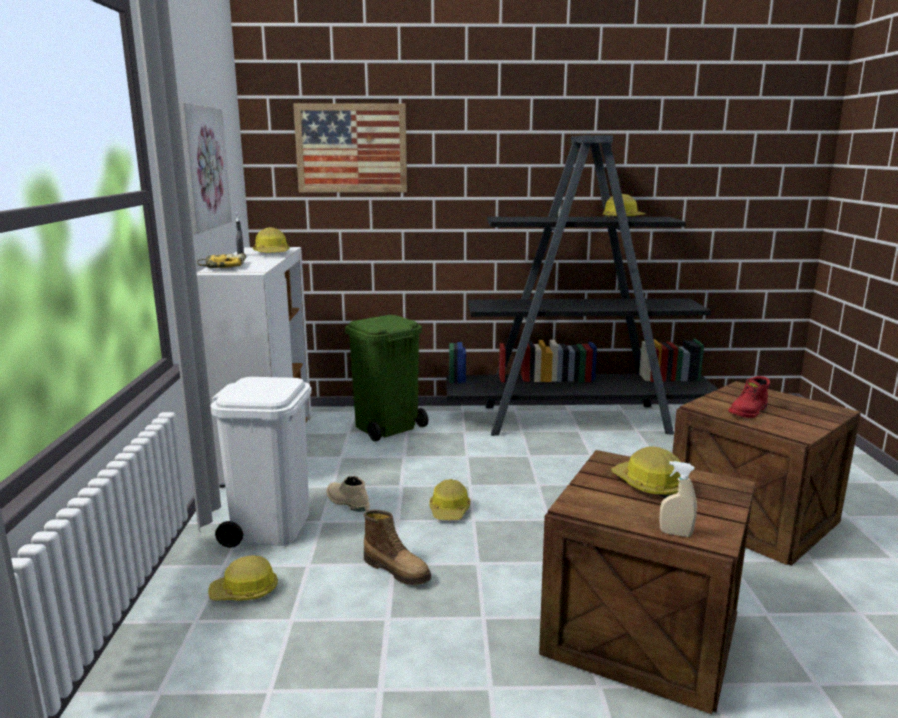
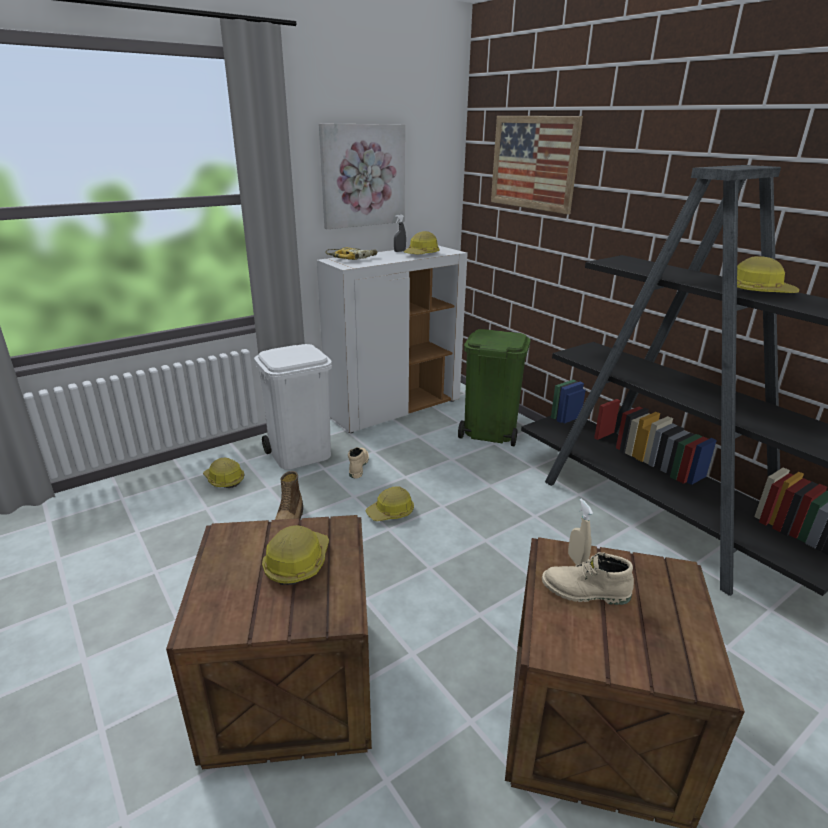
camera: 55 degrees right, 10 degrees up
(675, 533) = (201, 600): beige spray bottle -> beige spray bottle (576, 561)
(749, 412) = (585, 592): red boot -> beige boot

